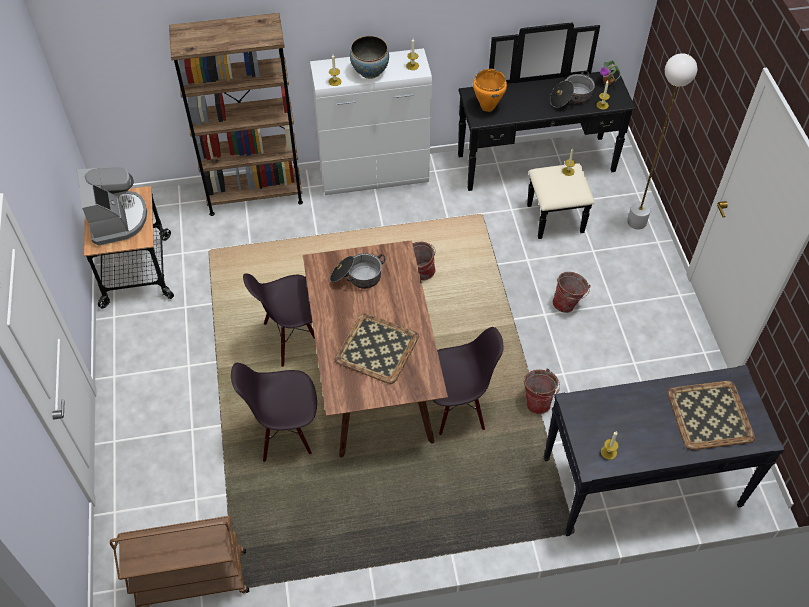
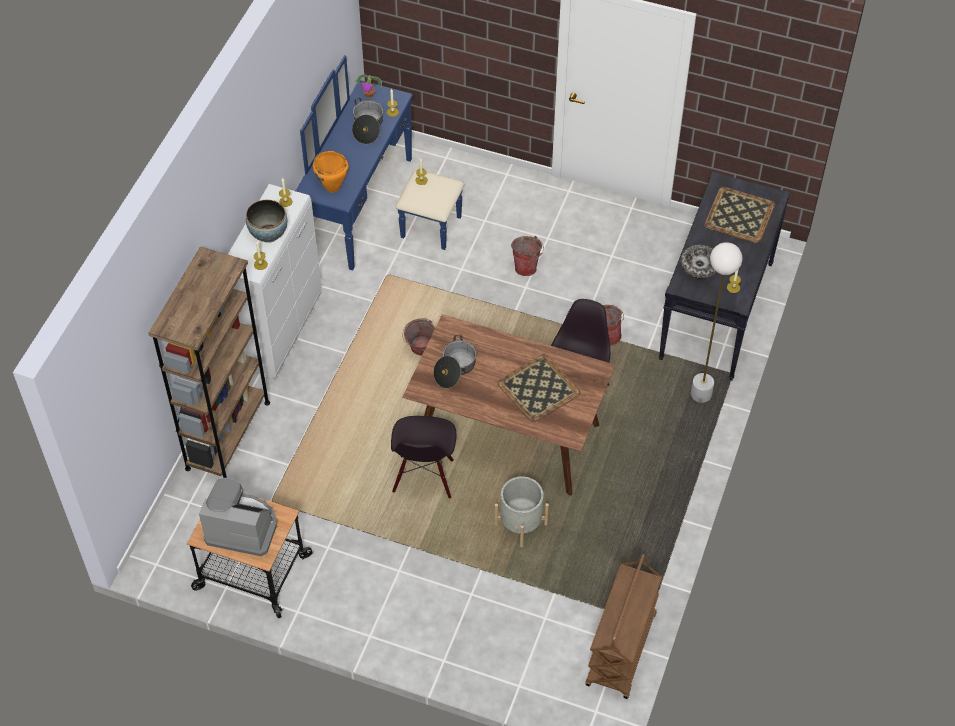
camera: 60 degrees left, 0 degrees up
(285, 432) = (520, 524): black chair -> grey planter
(541, 175) = (375, 210): black dresser -> blue dresser
(612, 408) = (699, 266): none -> bowl
(636, 222) = (476, 175): white floor lamp -> white floor lamp (701, 394)

